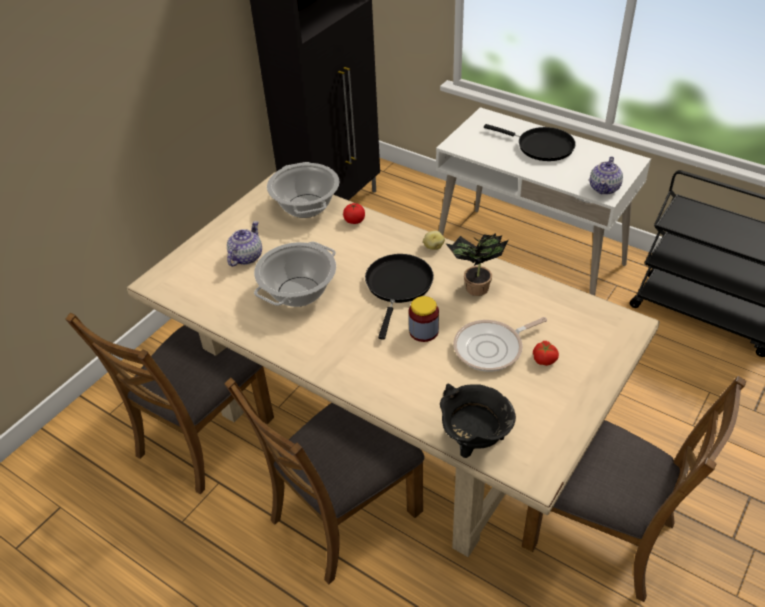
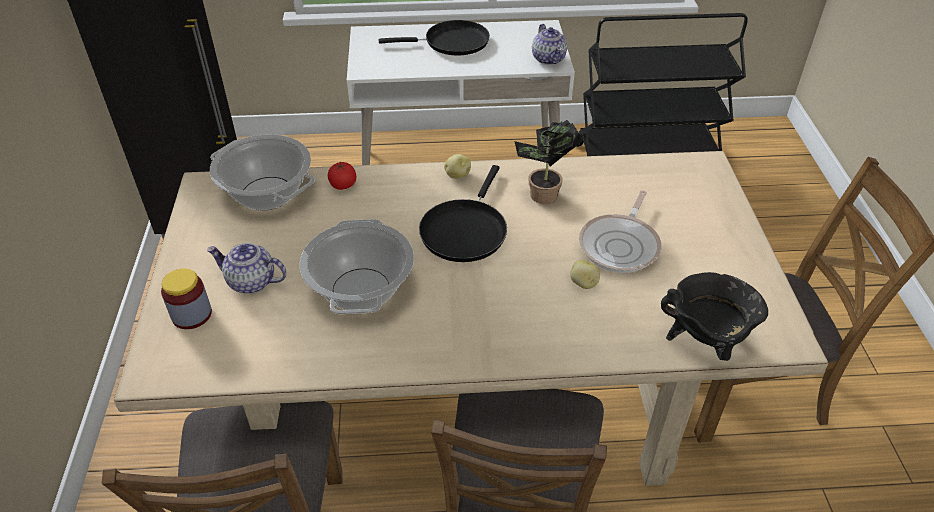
camera: 40 degrees left, 0 degrees up
(246, 257) = (251, 282): teapot -> teapot turned 60 degrees counterclockwise
(398, 286) = (465, 230): black frying pan -> black frying pan turned 135 degrees counterclockwise
(423, 331) = (540, 262): jar -> jar (191, 315)
(436, 360) = (583, 284): none -> potato
(544, 359) = (675, 230): tomato -> none

